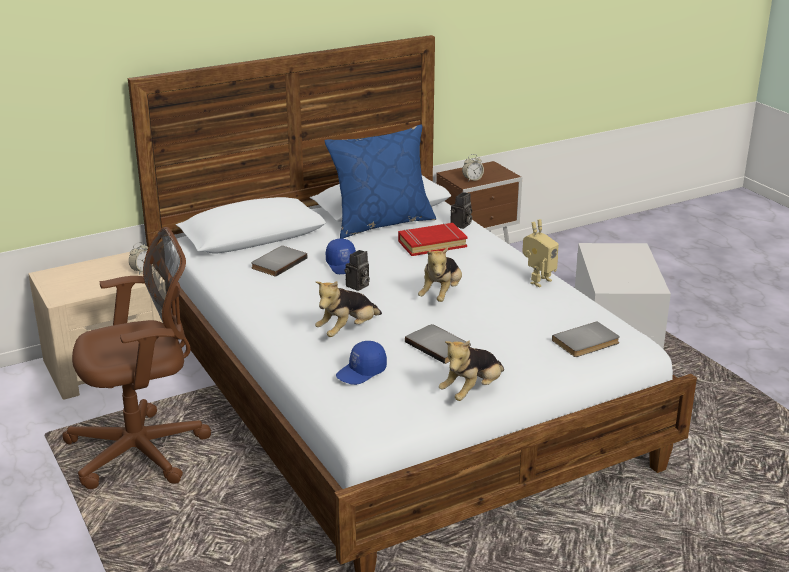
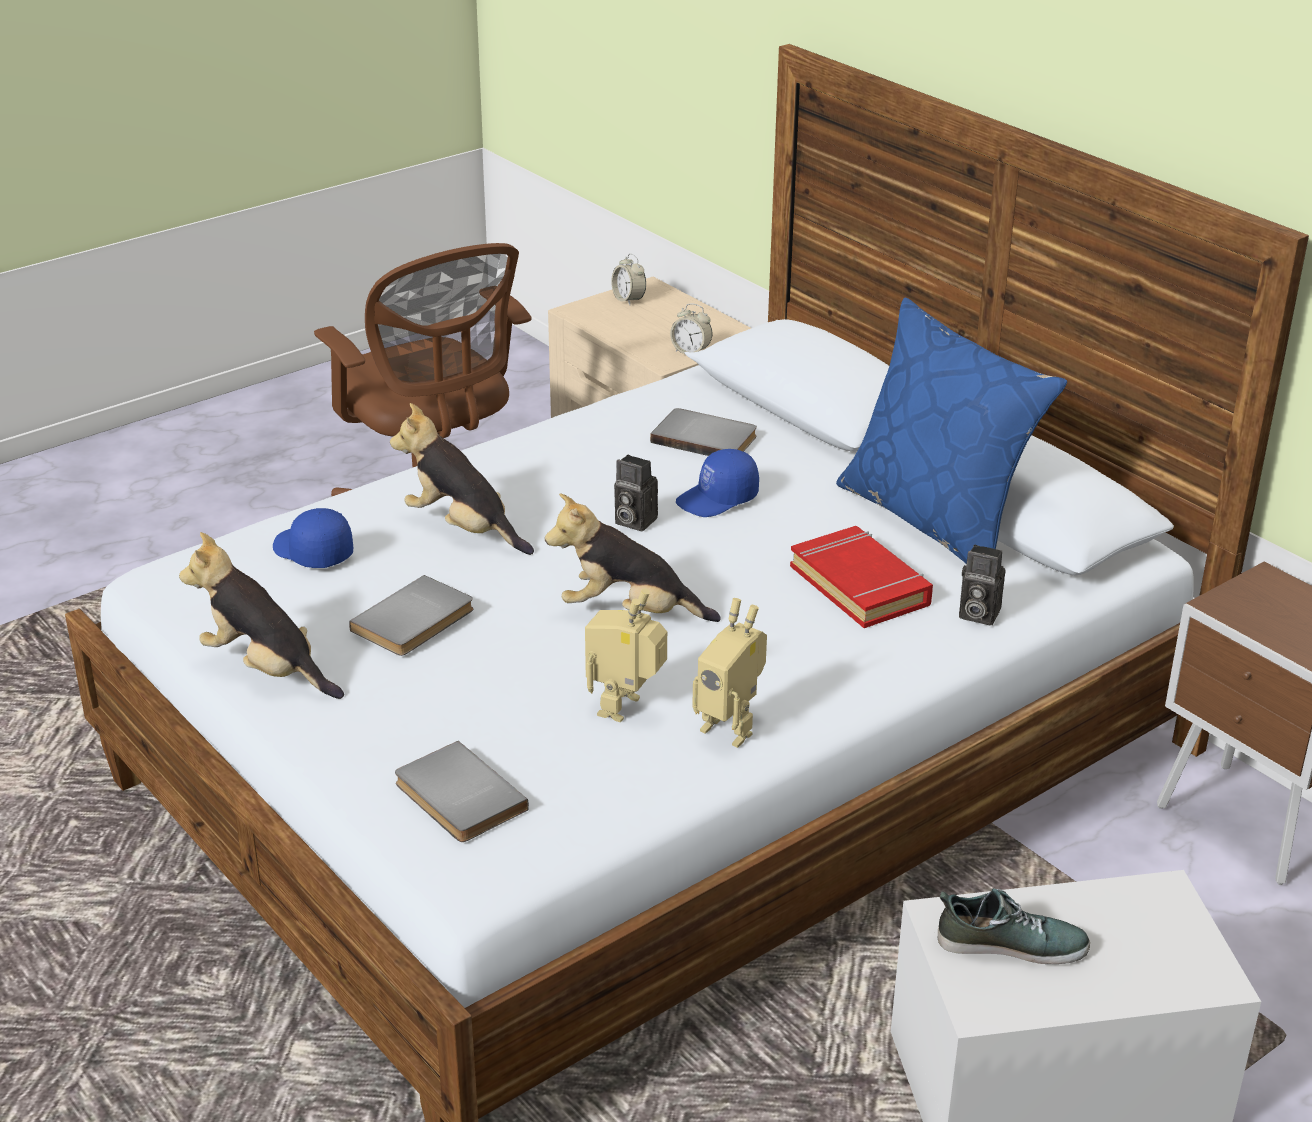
camera: 80 degrees right, 5 degrees up
(472, 179) = (1255, 612): alarm clock -> alarm clock (628, 300)
(520, 301) = (626, 709): none -> toy robot
(620, 277) = (1011, 943): none -> shoe

